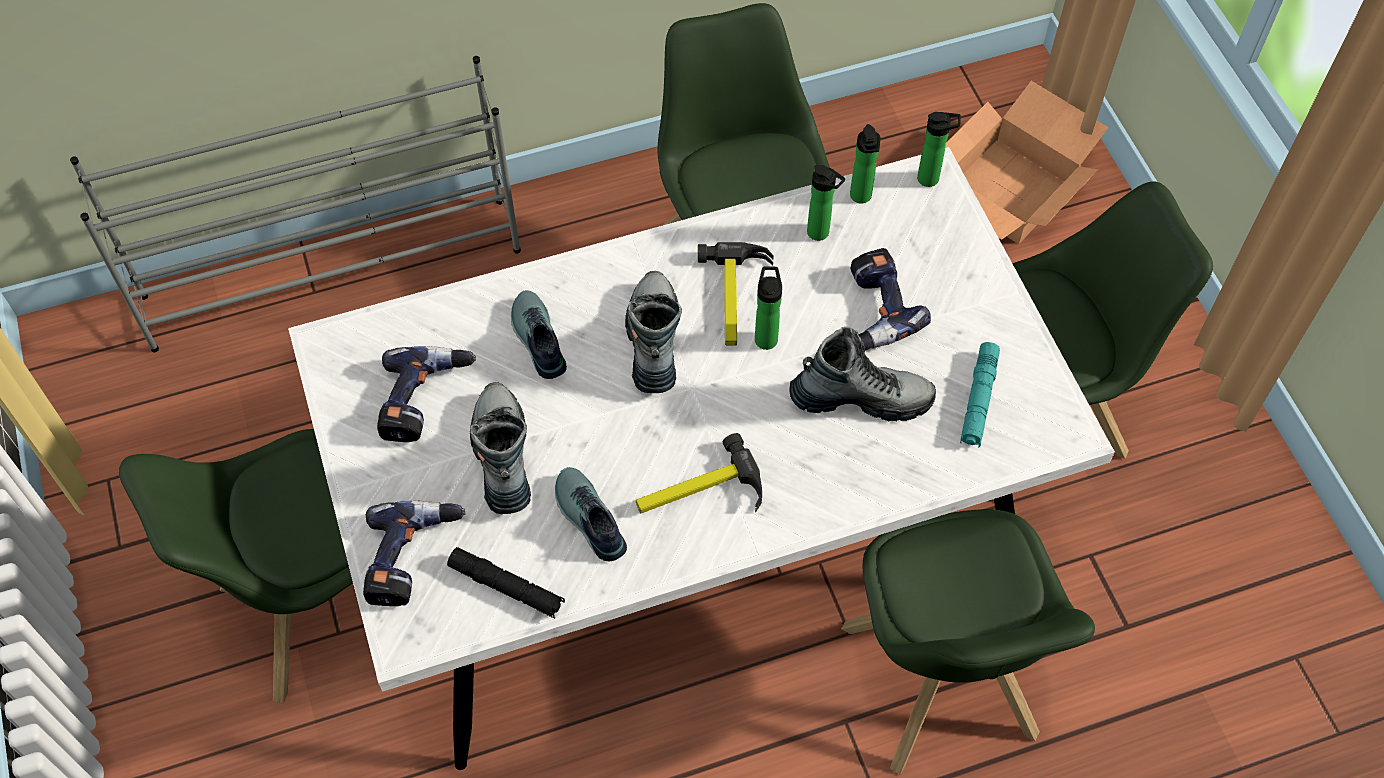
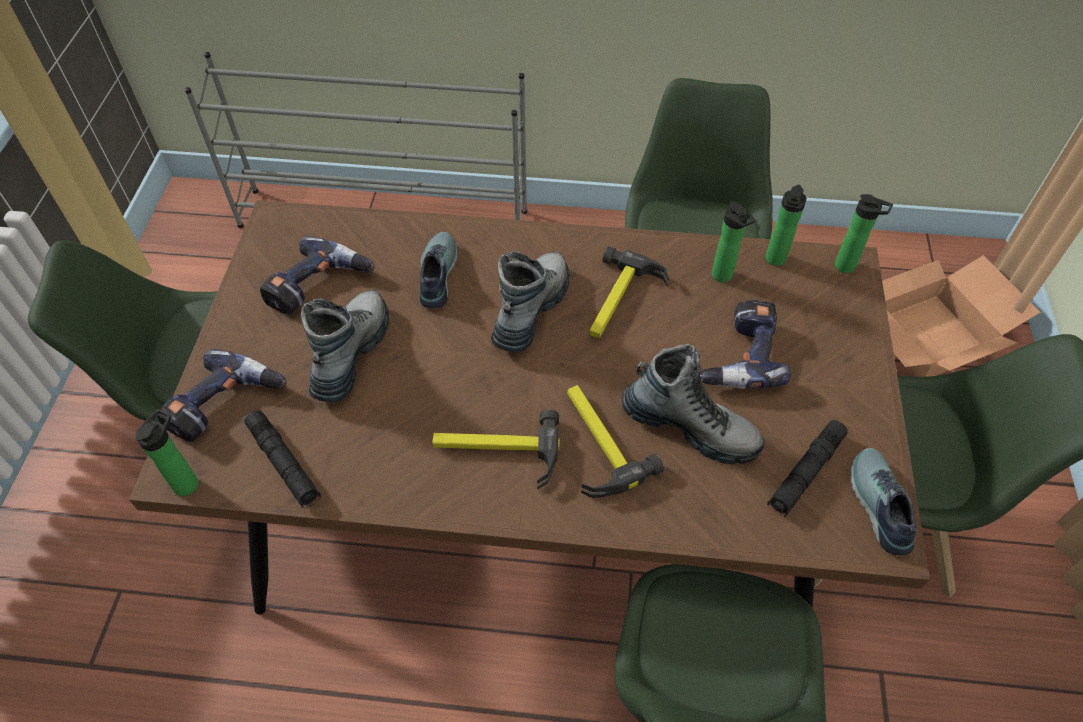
camera: 25 degrees right, 5 degrees down
(588, 519) = (387, 434): shoe -> shoe (877, 505)
(689, 528) = (538, 498): white dining table -> brown dining table
(766, 336) = (630, 342): bottle -> bottle (188, 481)
(785, 448) = (596, 443): none -> hammer
(978, 400) = (805, 472): turquoise flashlight -> black flashlight

